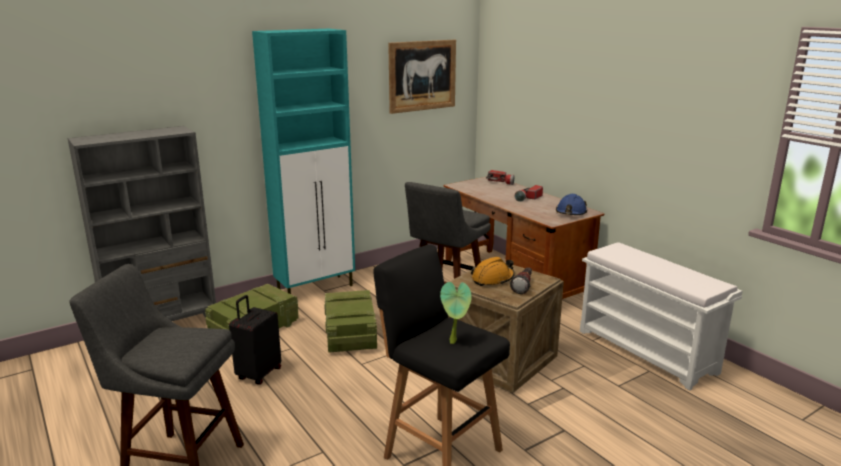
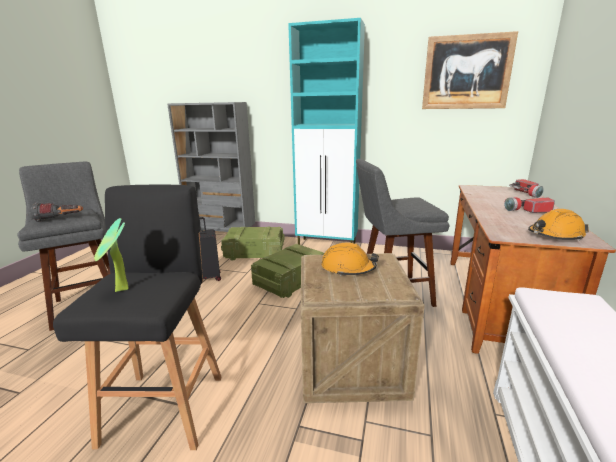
camera: 50 degrees right, 0 degrees up
(523, 286) = (359, 288): flashlight -> flashlight (61, 219)
(571, 213) = (555, 235): blue hard hat -> orange hard hat

